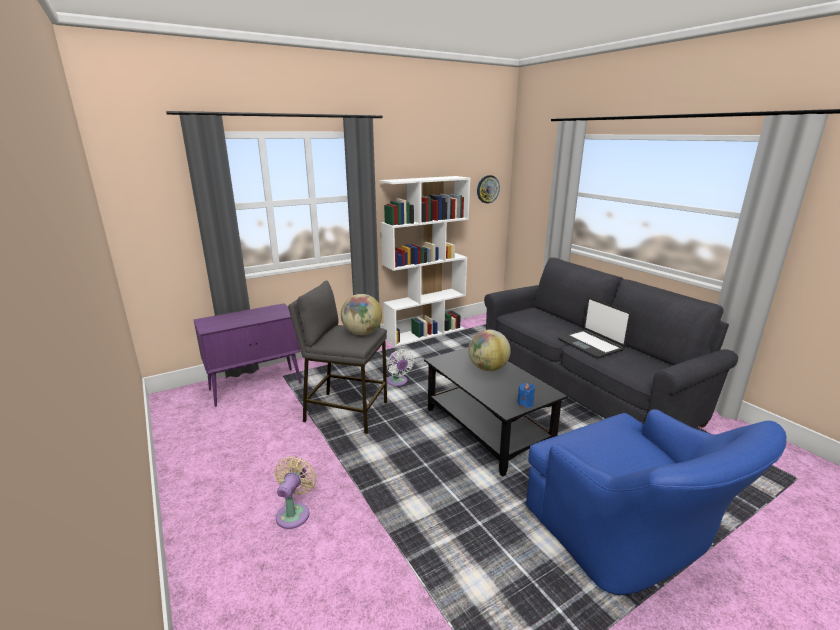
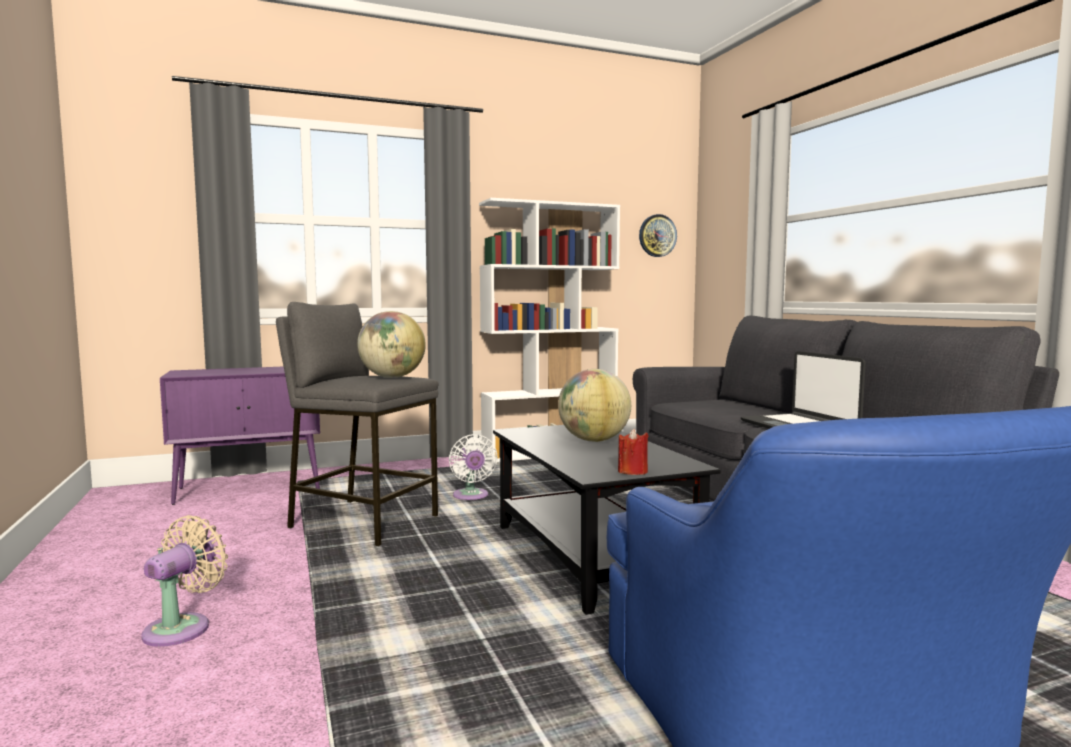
camera: 10 degrees right, 15 degrees down
(525, 403) = (632, 471): blue candle -> red candle

